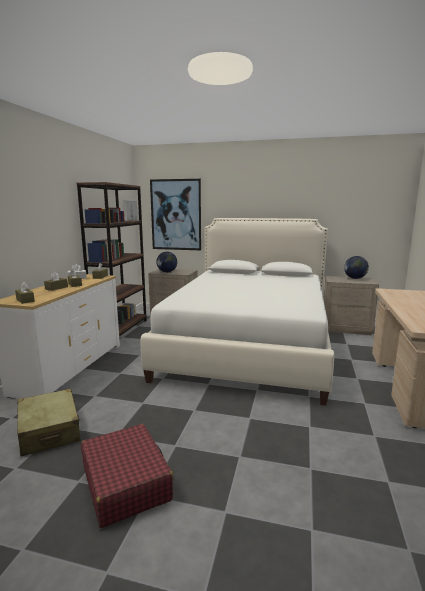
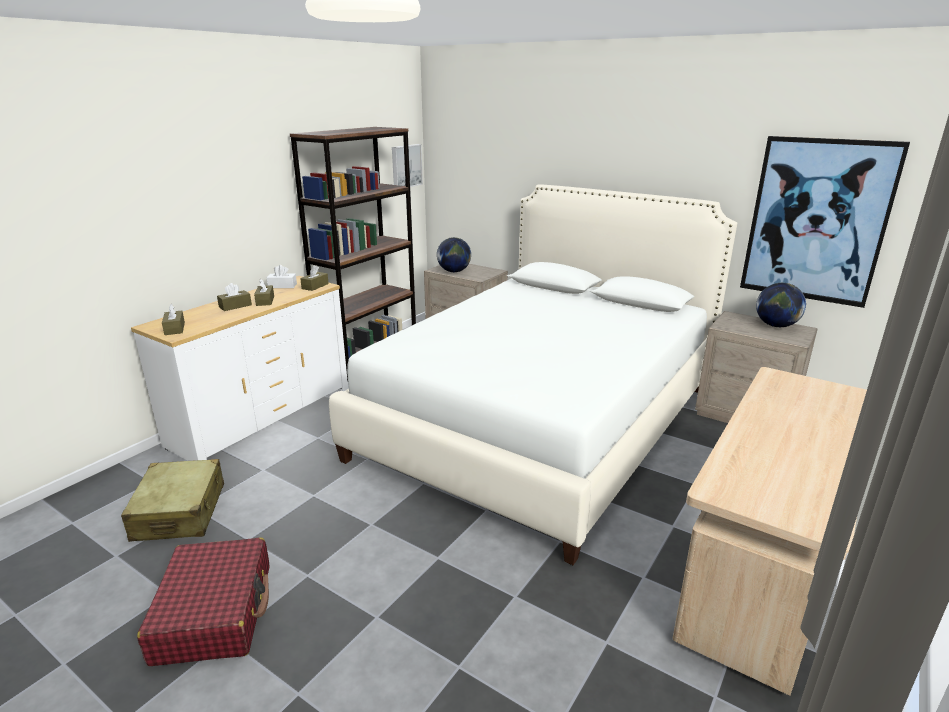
camera: 20 degrees right, 10 degrees up
(176, 215) = (480, 172): picture -> picture (816, 221)

